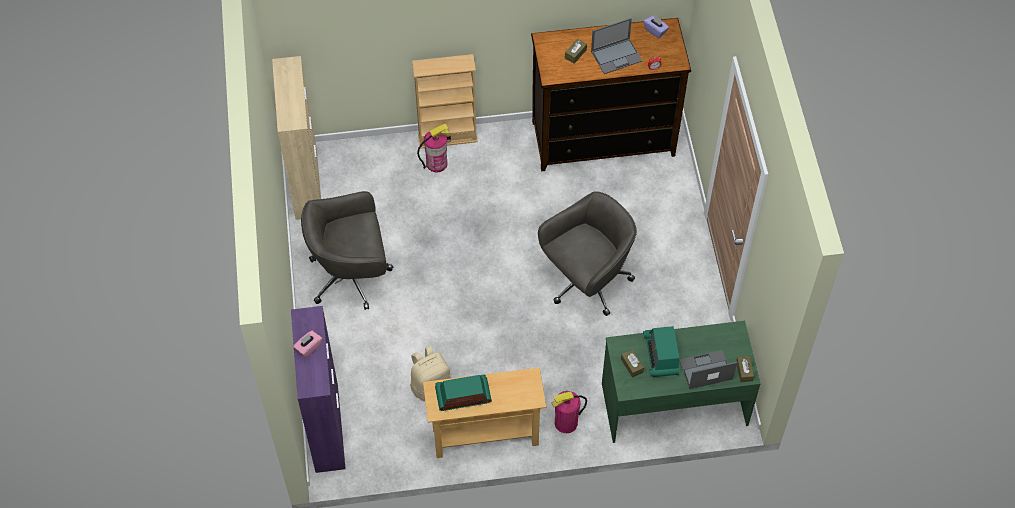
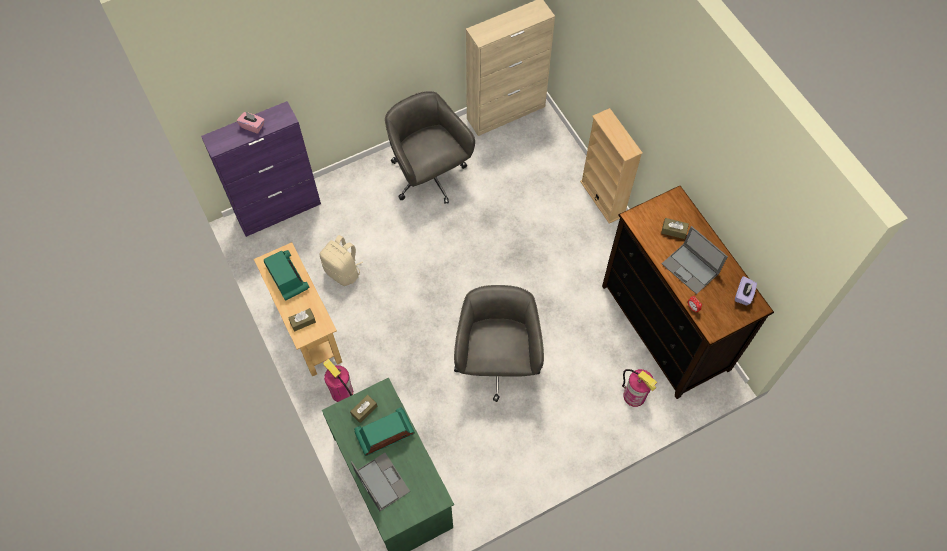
camera: 70 degrees right, 5 degrees up
(436, 163) = (570, 199): fire extinguisher -> fire extinguisher (634, 396)
(586, 281) = (497, 363): grey office chair -> grey office chair turned 120 degrees counterclockwise
(744, 371) = (393, 520): brown tissue box -> brown tissue box (303, 322)

